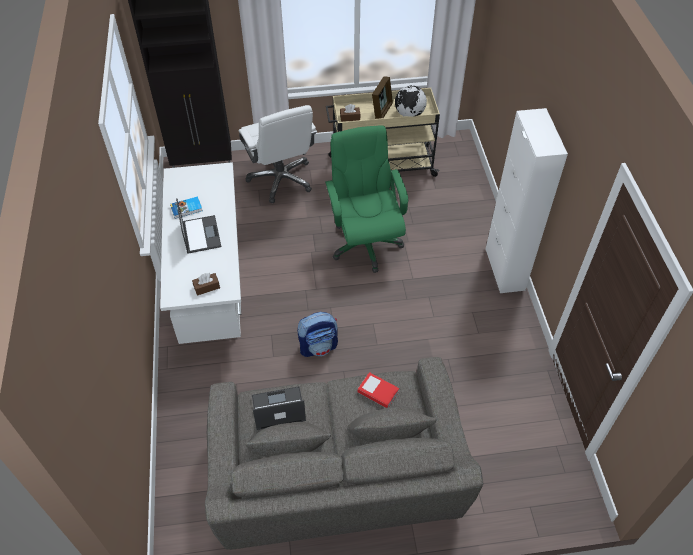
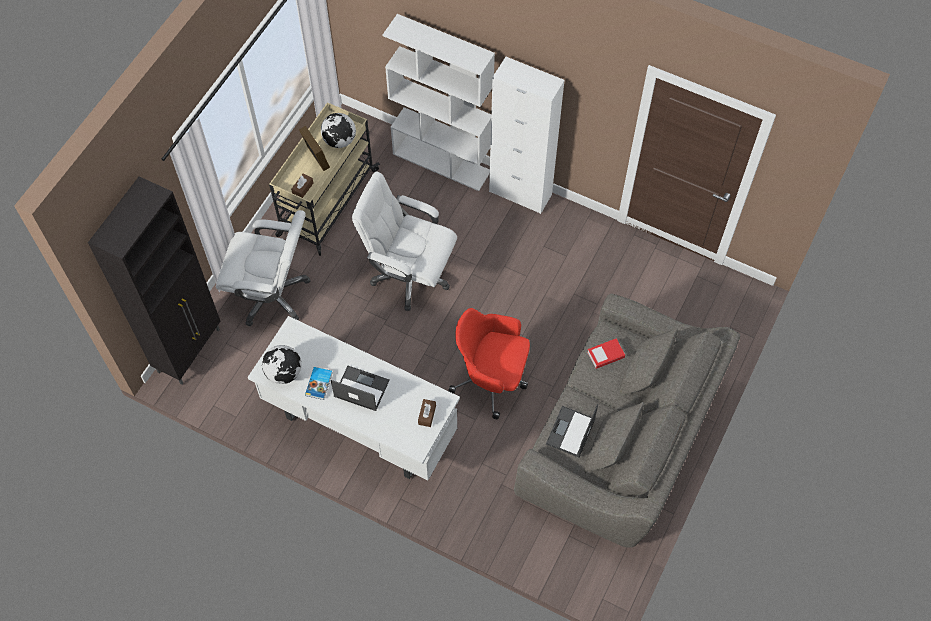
camera: 55 degrees left, 10 degrees up
(181, 185) = (284, 373): none -> globe
(318, 346) = (491, 379): backpack -> red office chair
(365, 243) = (409, 275): green office chair -> white office chair
(481, 208) = (442, 162): none -> white bookcase

